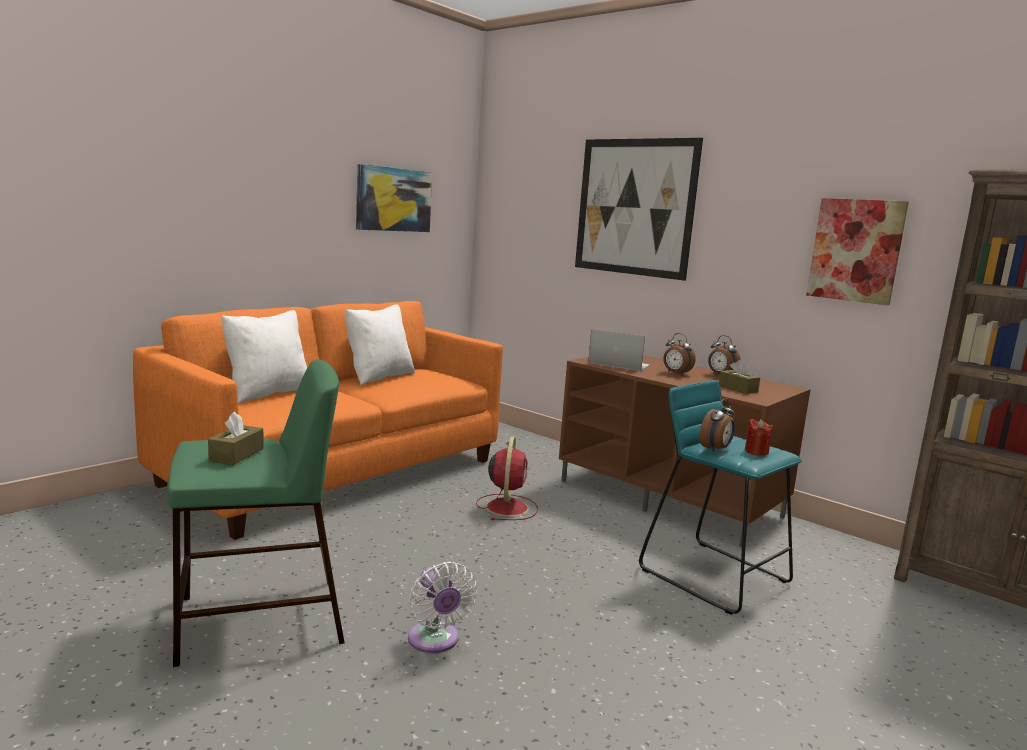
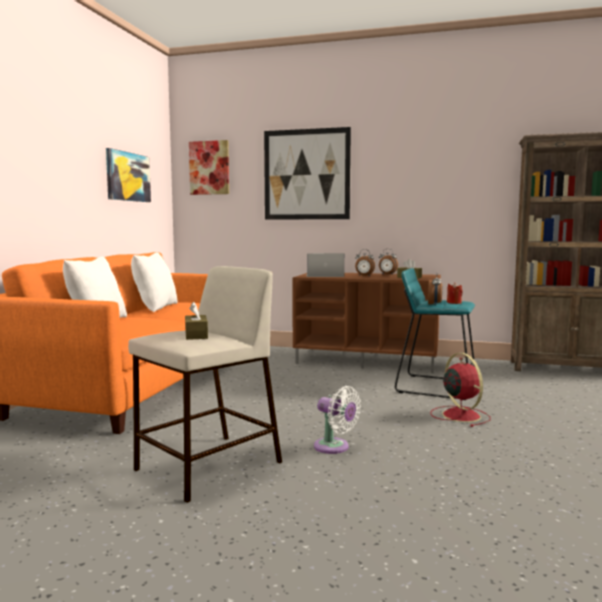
camera: 25 degrees left, 5 degrees down
(258, 620) = (208, 467): green stool -> beige stool
(507, 507) = (281, 381): red fan -> red fan (460, 415)
(855, 250) = (455, 189): picture -> picture (209, 168)

